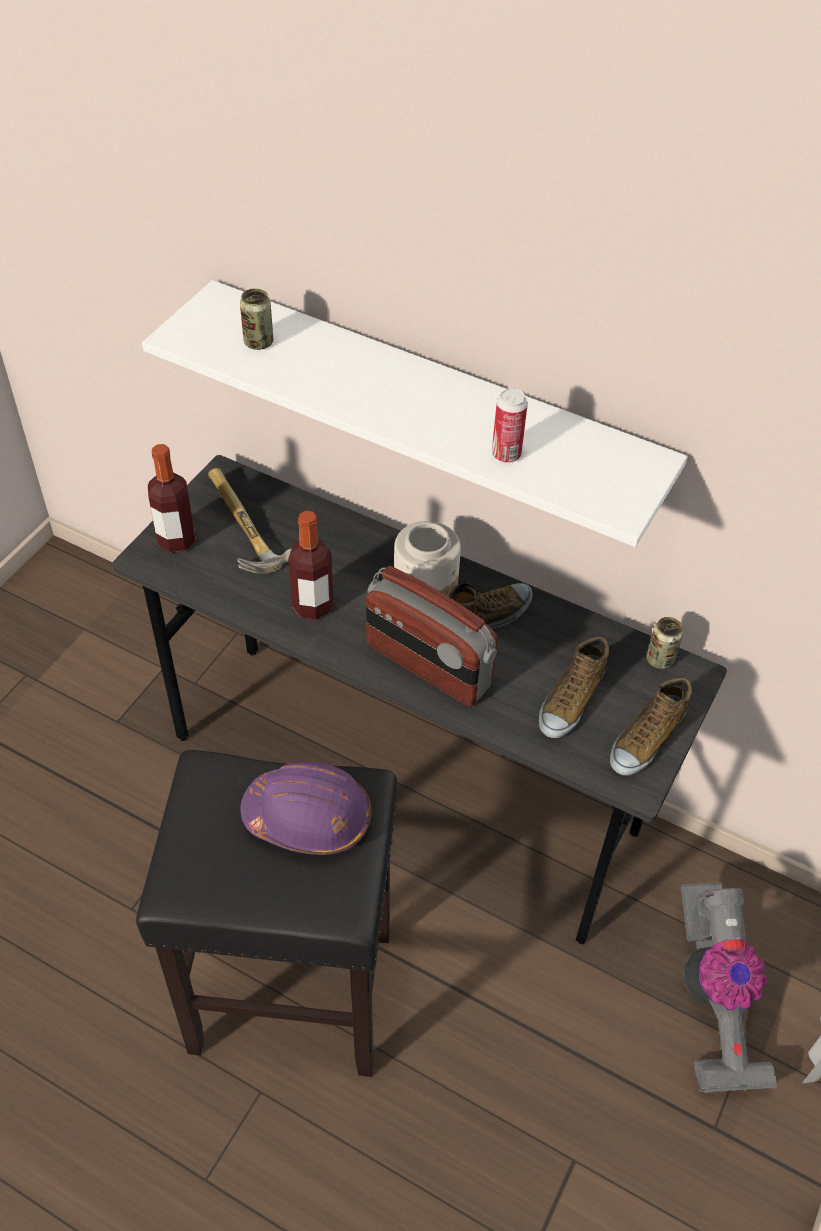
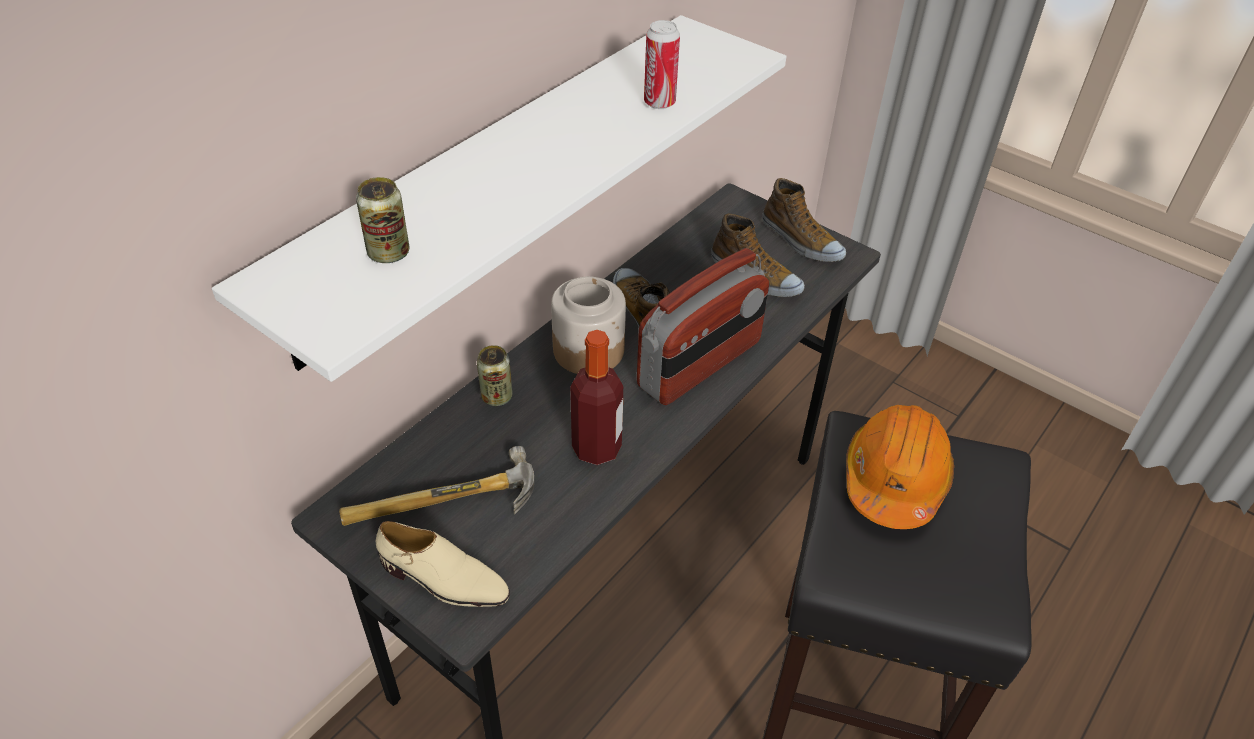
camera: 80 degrees left, 5 degrees down
(176, 540) = (443, 580): bottle -> beige shoe
(308, 817) = (894, 479): purple hard hat -> orange hard hat
(660, 659) = (714, 215): can -> can (496, 396)
(712, 1001) = (859, 392): vacuum cleaner -> none

